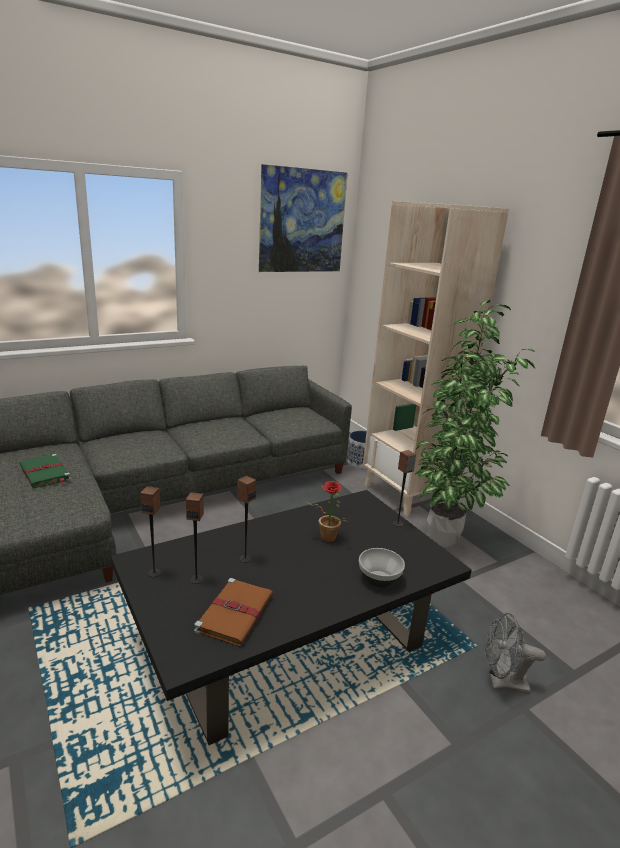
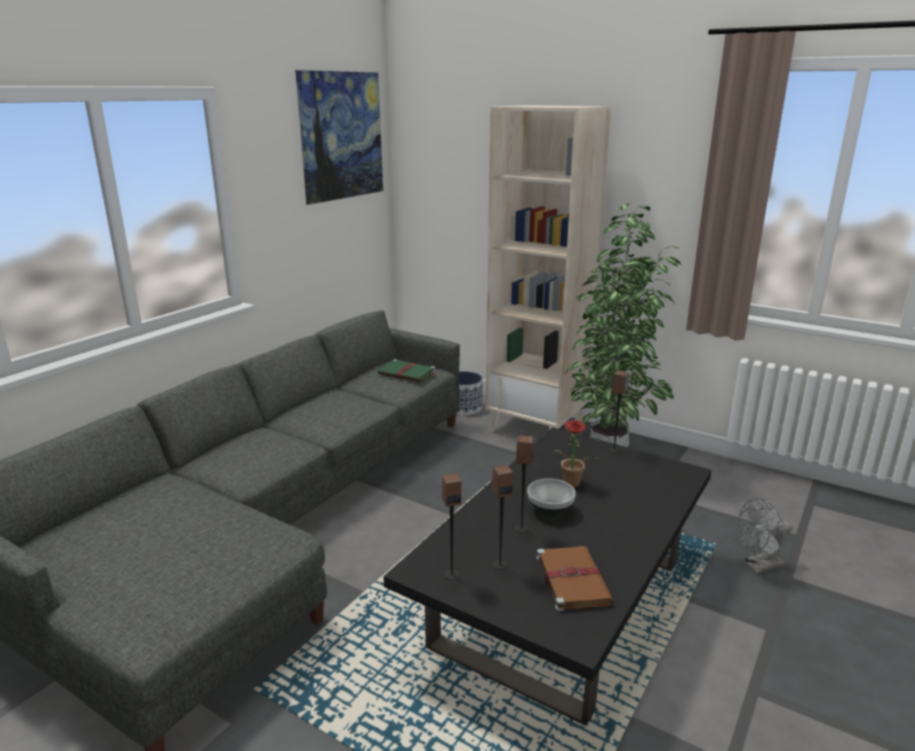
camera: 25 degrees left, 0 degrees up
(45, 473) = (187, 517): green book -> green book (407, 373)
(378, 579) = (653, 504): bowl -> bowl (549, 511)

